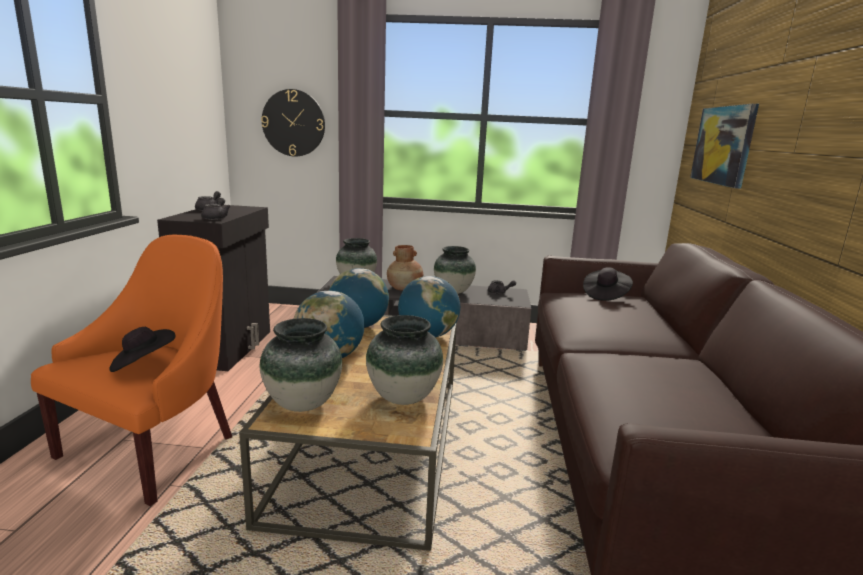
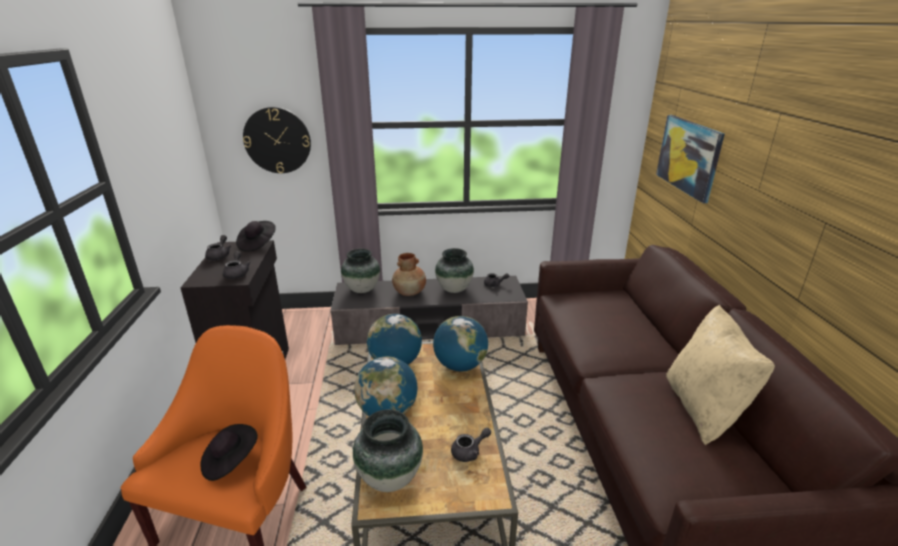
camera: 10 degrees left, 10 degrees up
(403, 397) = (469, 452): vase -> grey teapot
(605, 295) = (598, 298): black hat -> black hat (257, 244)
(702, 383) = (703, 409): none -> beige pillow

